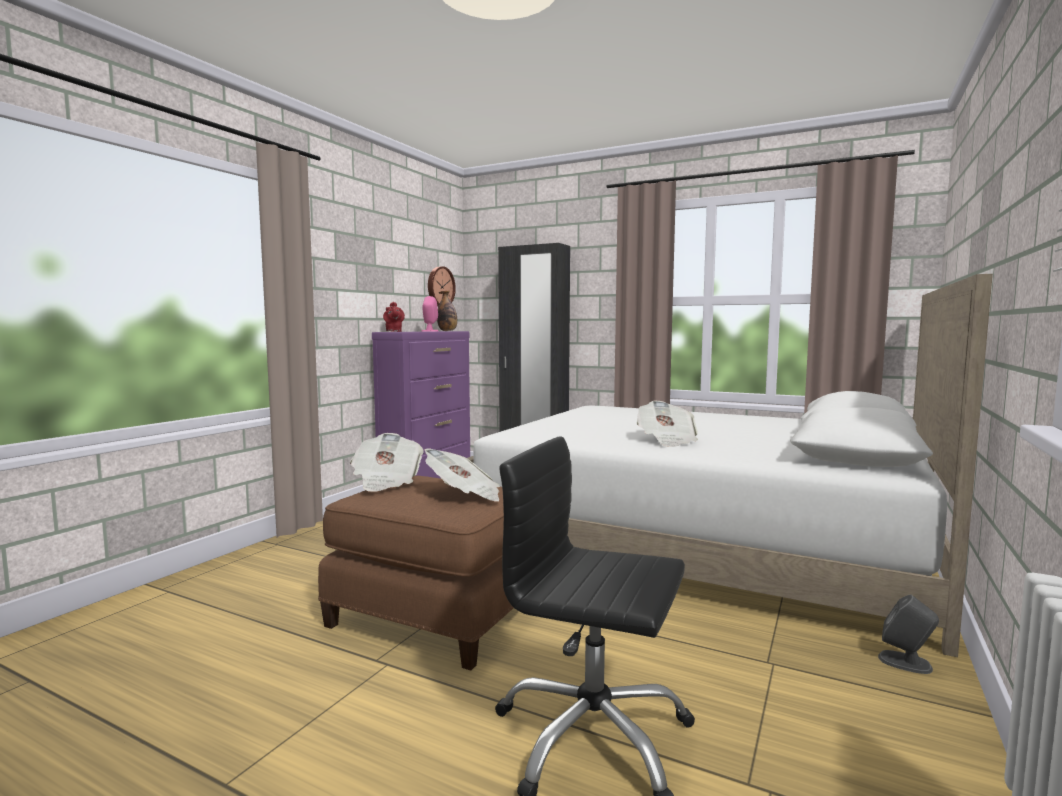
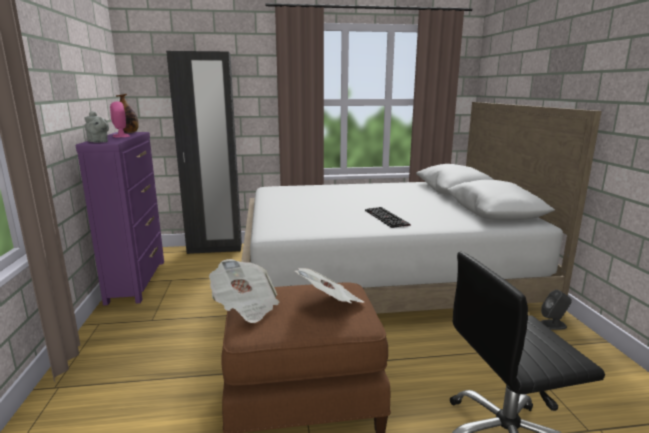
camera: 35 degrees left, 10 degrees up
(394, 331) = (98, 142): red teapot -> grey teapot
(439, 287) = (106, 88): wall clock -> none
(666, 440) = (387, 217): newspaper -> keyboard

